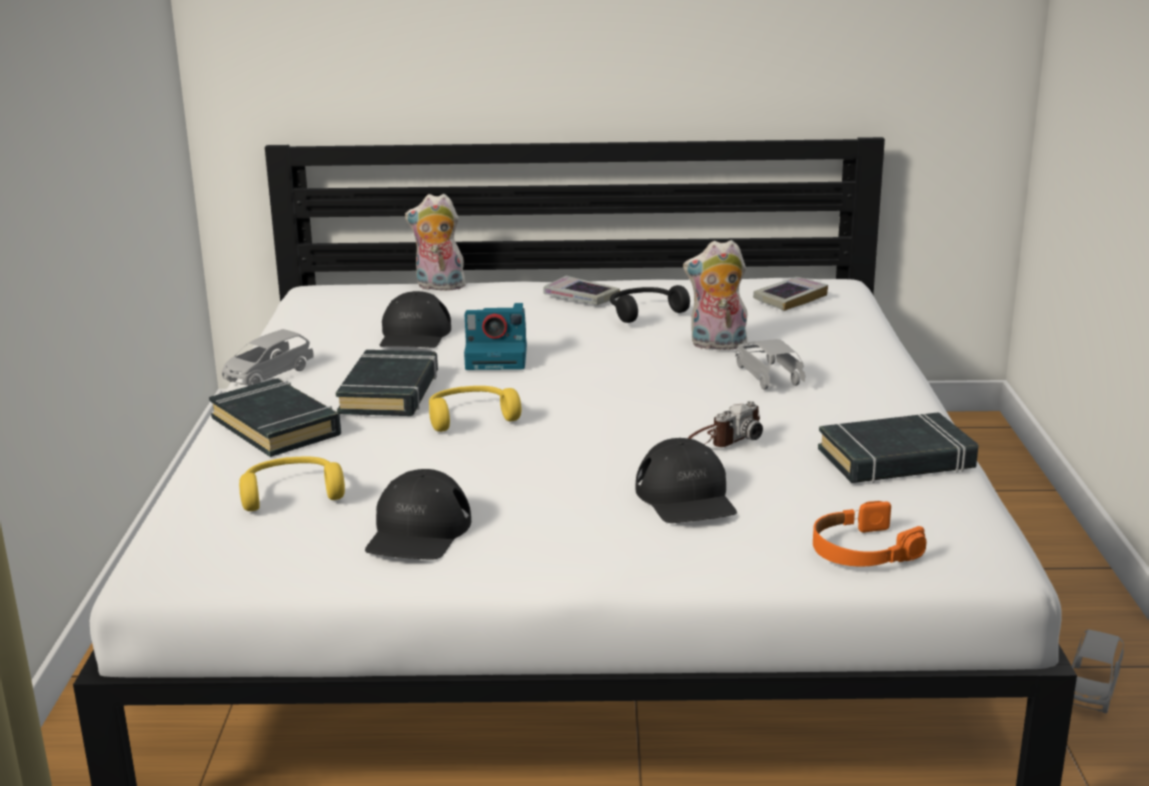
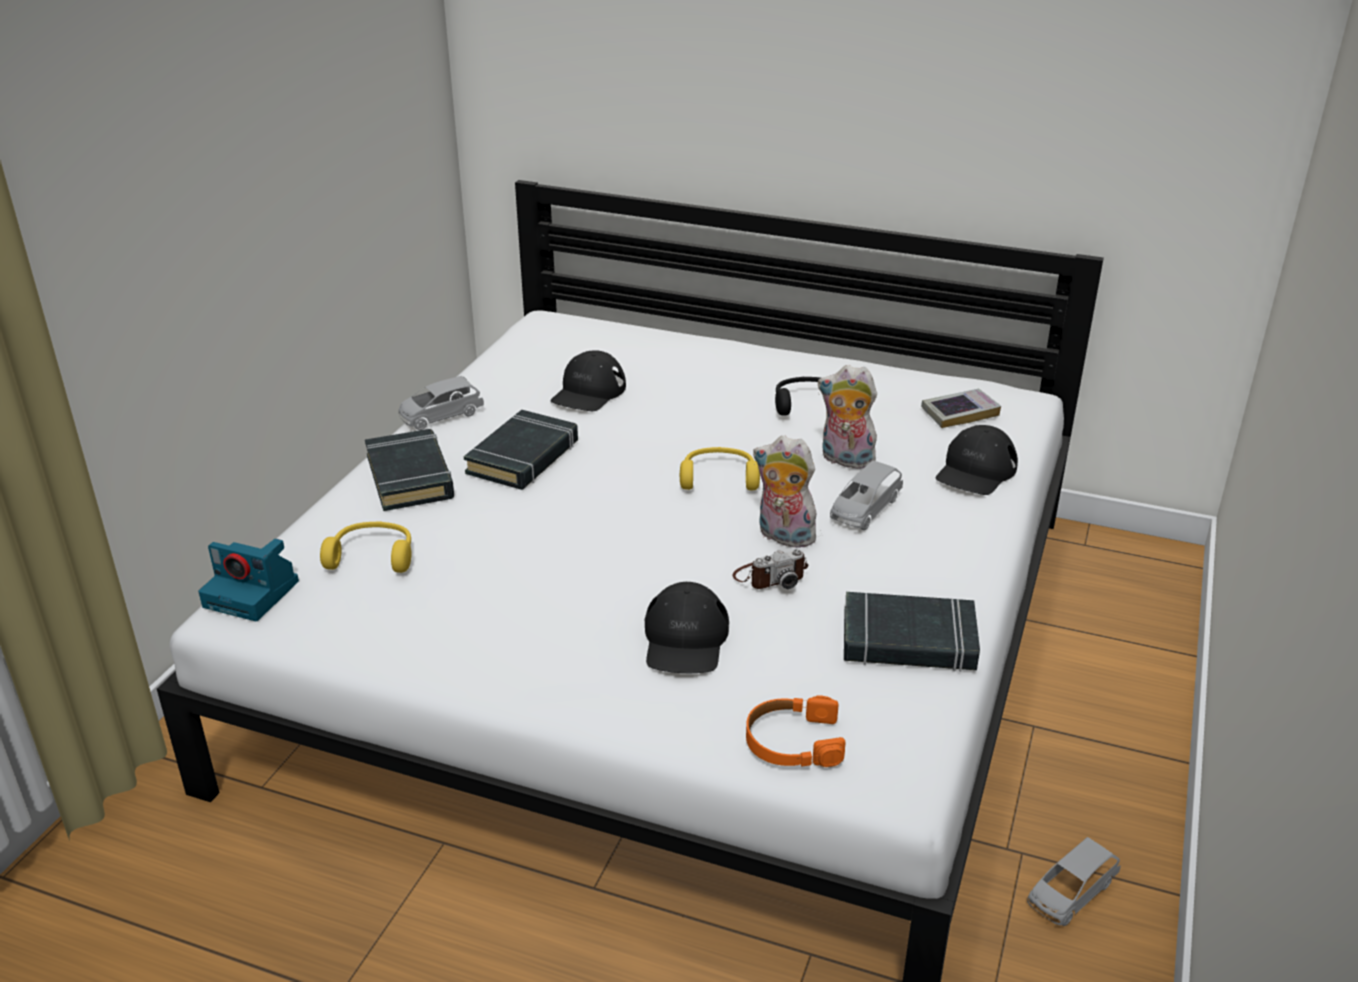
camera: 20 degrees right, 10 degrees up
(418, 532) = (442, 623): black cap -> black cap (976, 471)
(438, 287) = (650, 335): plush toy -> plush toy (783, 537)
(470, 417) = (569, 502): yellow headphones -> yellow headphones (719, 478)
(498, 357) = (641, 434): camera -> camera (253, 594)
(581, 297) = (766, 372): book -> none
(767, 376) = (864, 509): grey toy car -> grey toy car turned 150 degrees counterclockwise

